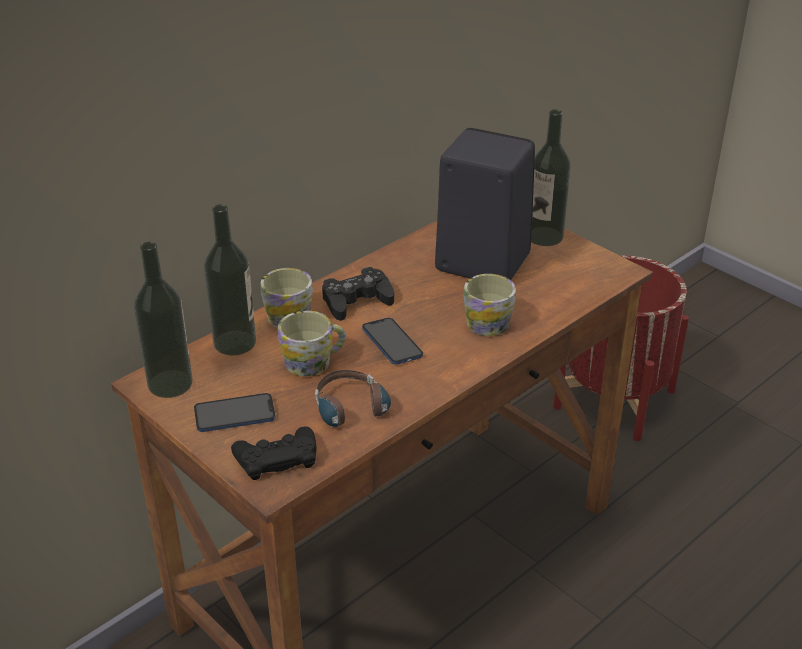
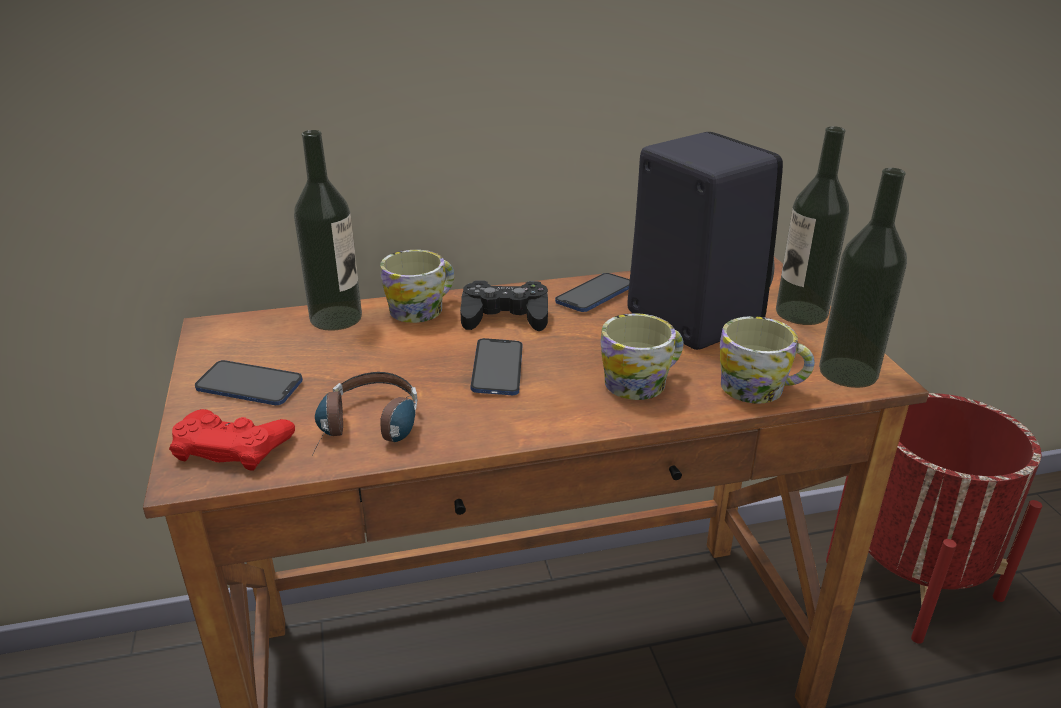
camera: 30 degrees right, 5 degrees down
(170, 383) = (230, 335): bottle -> bottle (848, 372)
(277, 458) = (232, 446): black game controller -> red game controller
(314, 361) = (391, 360): mug -> mug (761, 389)
(401, 263) = (595, 295): none -> phone

